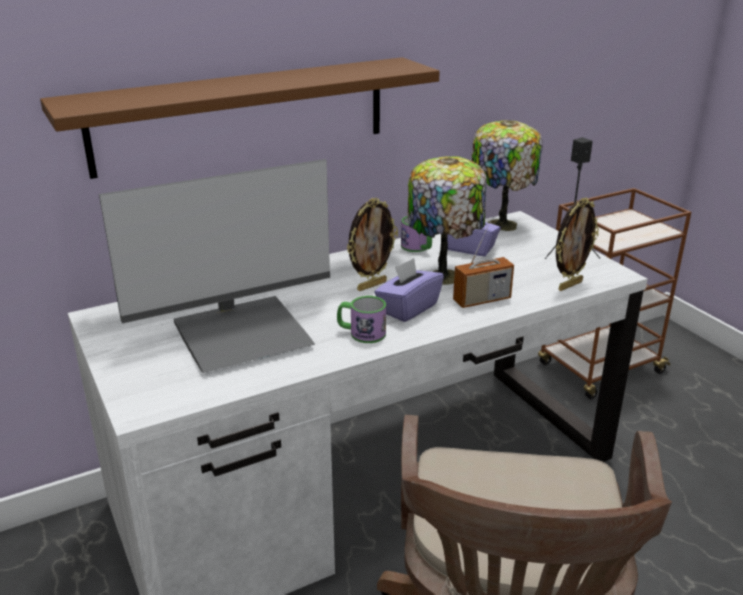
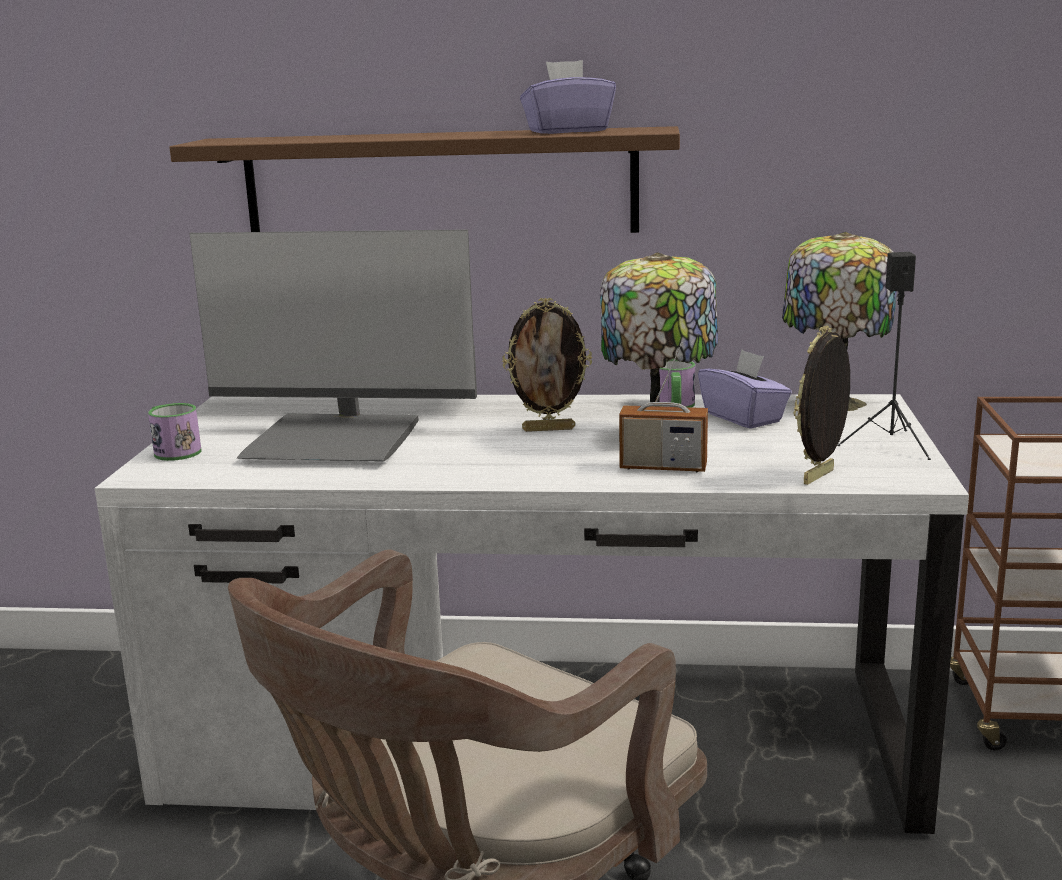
camera: 35 degrees right, 10 degrees down
(361, 333) = (458, 466): mug -> mug (173, 450)
(408, 308) = (553, 456): purple tissue box -> purple tissue box (567, 131)
(569, 285) = (820, 477): picture frame -> picture frame turned 135 degrees clockwise

